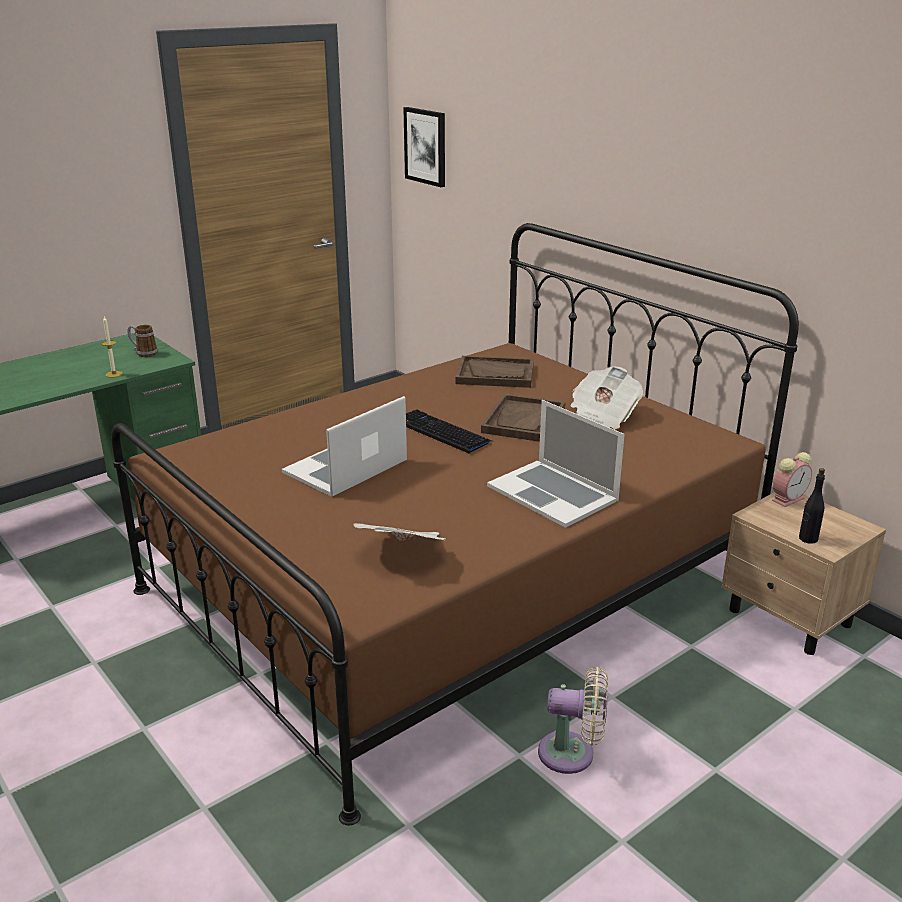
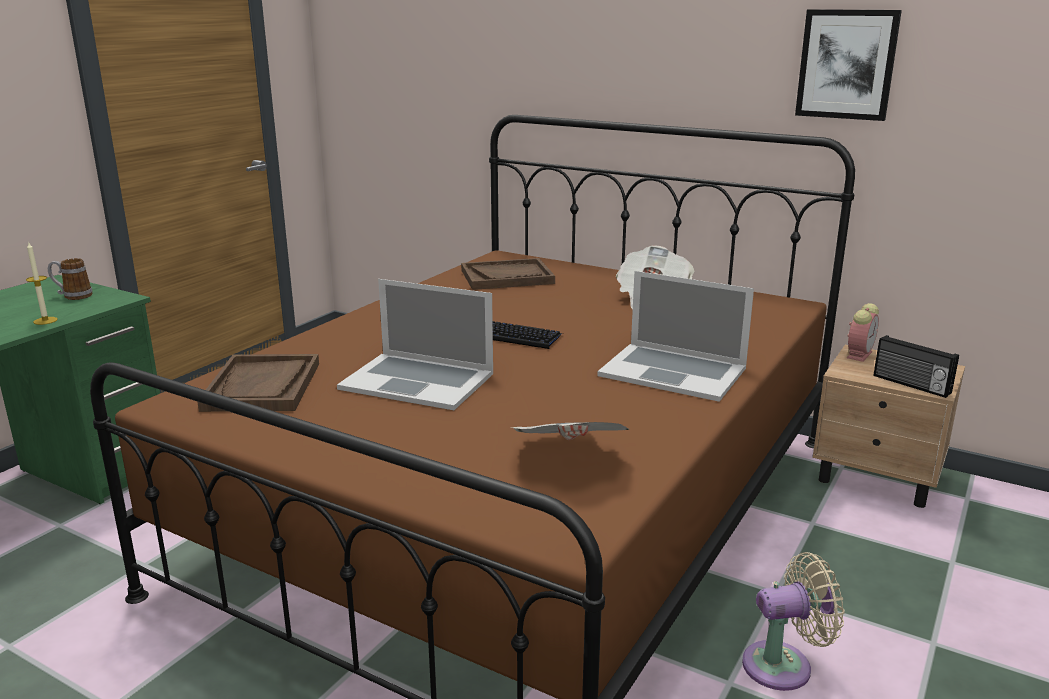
camera: 20 degrees left, 5 degrees down
(346, 467) = (418, 381): laptop -> laptop turned 90 degrees counterclockwise
(426, 146) = (364, 52): picture -> picture (846, 64)
(524, 420) = (576, 312): brown tray -> brown tray (262, 386)
(808, 539) = (911, 385): black bottle -> radio

